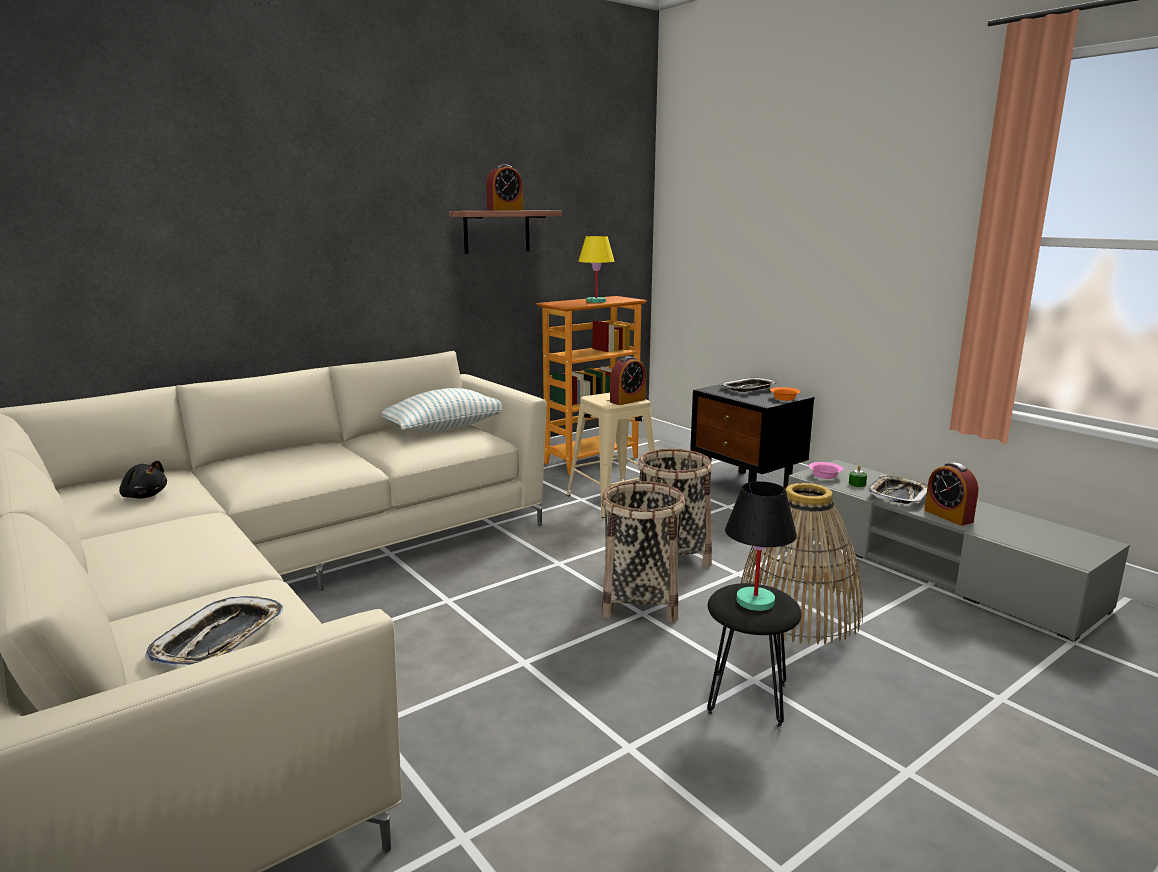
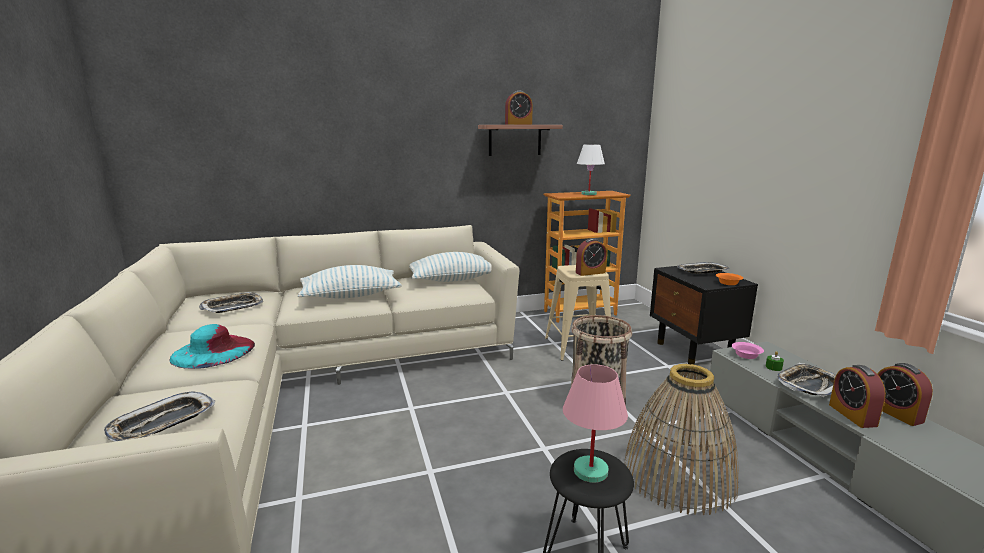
camera: 20 degrees right, 0 degrees up
(144, 496) = (233, 307): black plush toy -> tray
(186, 552) = (213, 351): none -> turquoise hat
(319, 462) = (351, 296): none -> pillow
(595, 301) = (588, 194): yellow table lamp -> white table lamp
(640, 601) = (548, 437): basket -> none
(756, 601) = (591, 471): black table lamp -> pink table lamp
(982, 508) = (895, 413): none -> alarm clock

